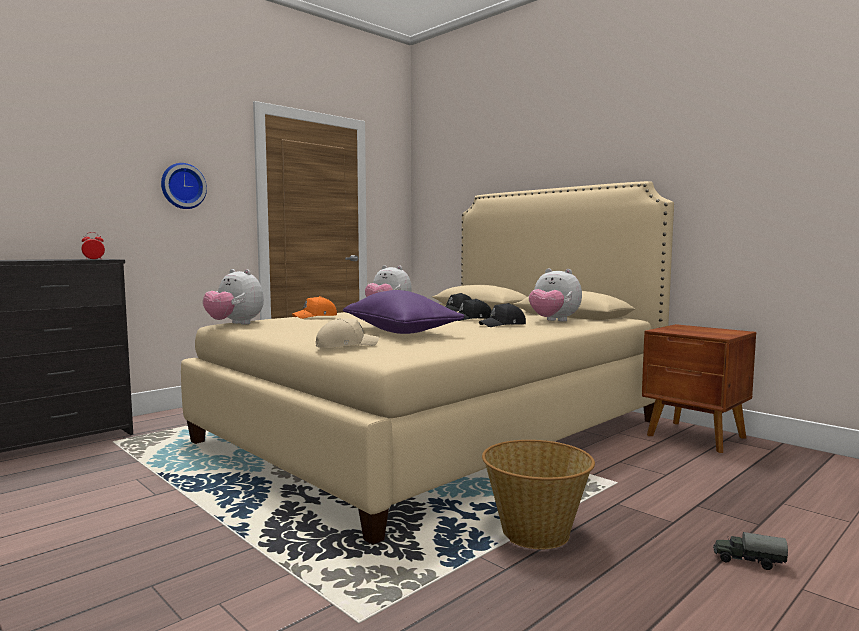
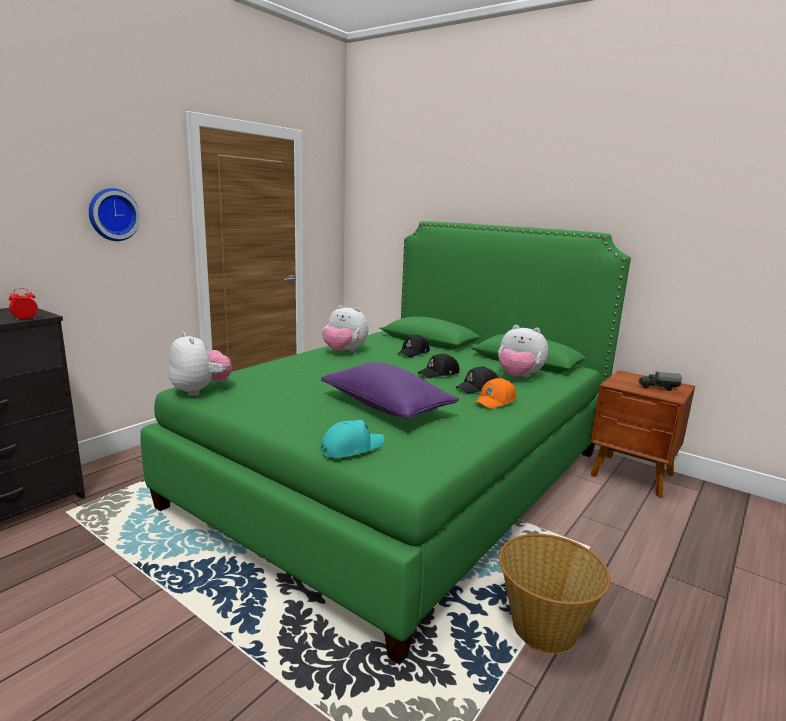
camera: 10 degrees left, 10 degrees up
(235, 324) = (200, 391): plush toy -> plush toy turned 150 degrees counterclockwise
(316, 316) = (280, 372): orange cap -> orange cap (496, 401)
(345, 345) = (351, 448): beige cap -> turquoise cap
(438, 430) = (402, 477): beige bed -> green bed
(748, 561) = (737, 653): toy truck -> toy truck (657, 388)

